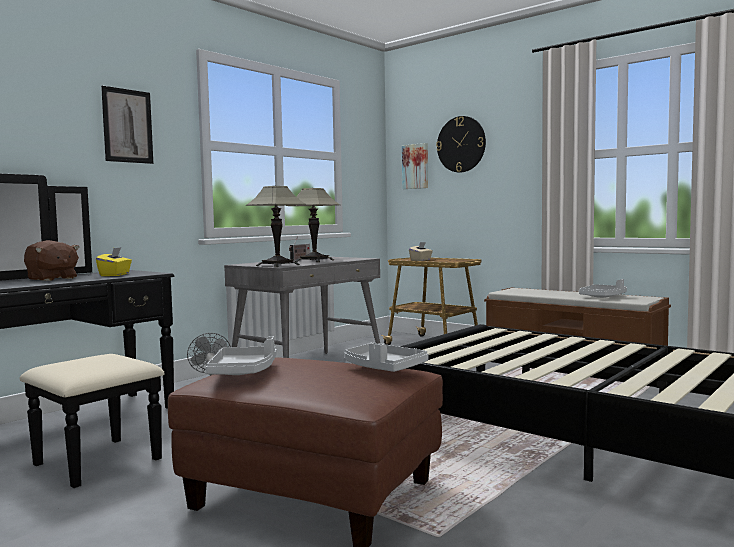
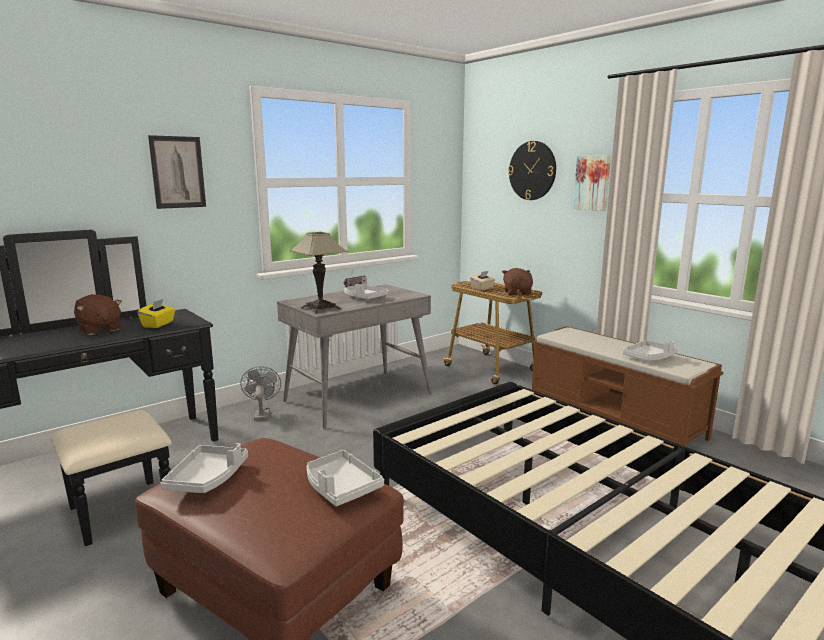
camera: 10 degrees right, 10 degrees up
(314, 261) = (364, 297): table lamp -> grey tray
(416, 166) = (489, 188): picture -> picture (592, 183)
(458, 260) = (517, 293): none -> brown plush toy

